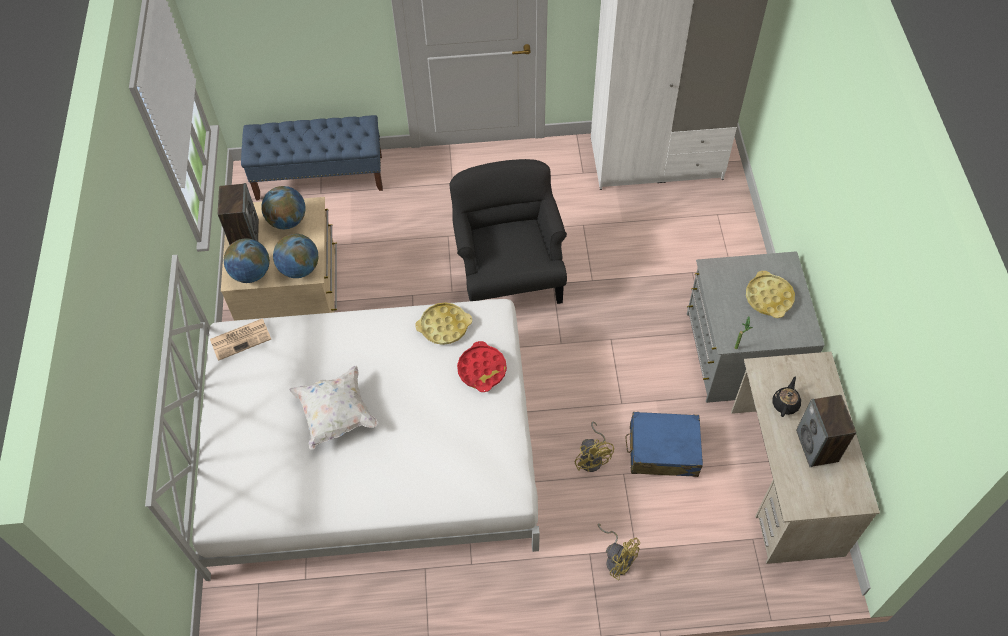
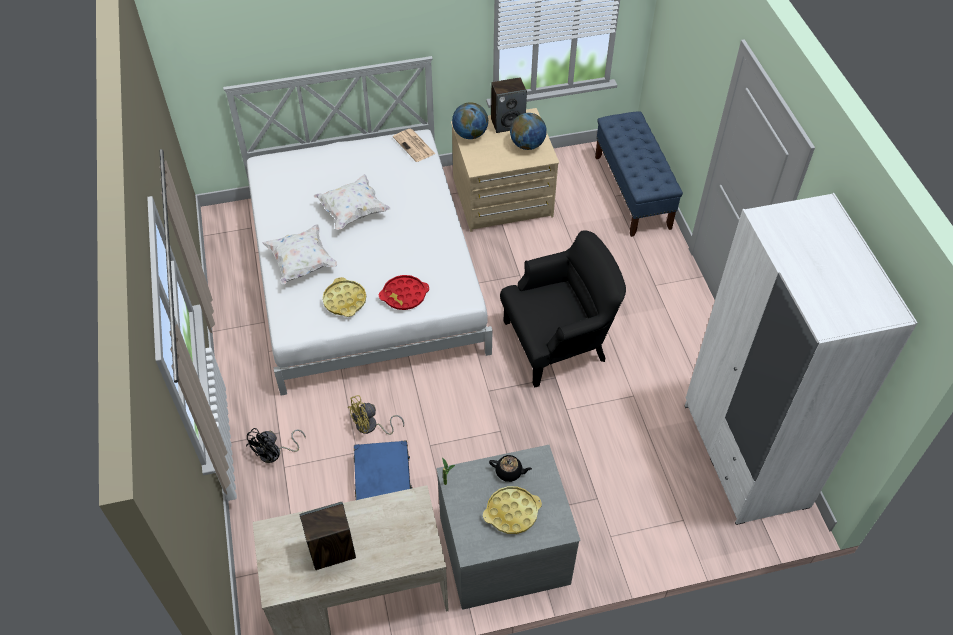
camera: 80 degrees right, 5 degrees down
(299, 269) = (480, 160): globe -> none
(410, 475) = (302, 263): none -> white pillow
(444, 326) = (445, 264): yellow tray -> yellow tray (345, 300)
(617, 558) = (275, 453): yellow fan -> black fan
(785, 403) = (378, 522): black teapot -> black teapot (509, 472)

